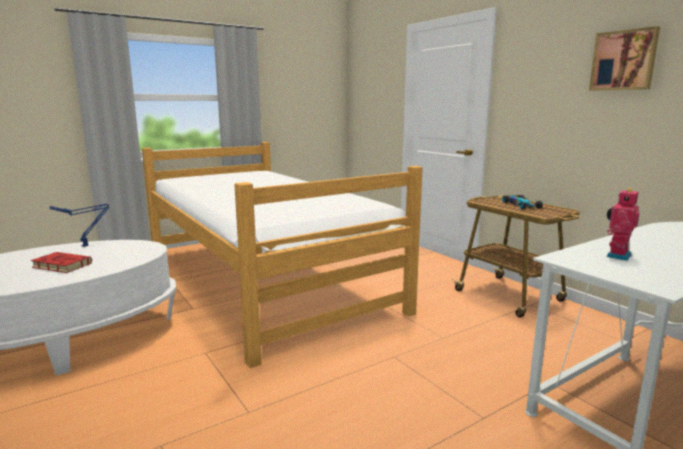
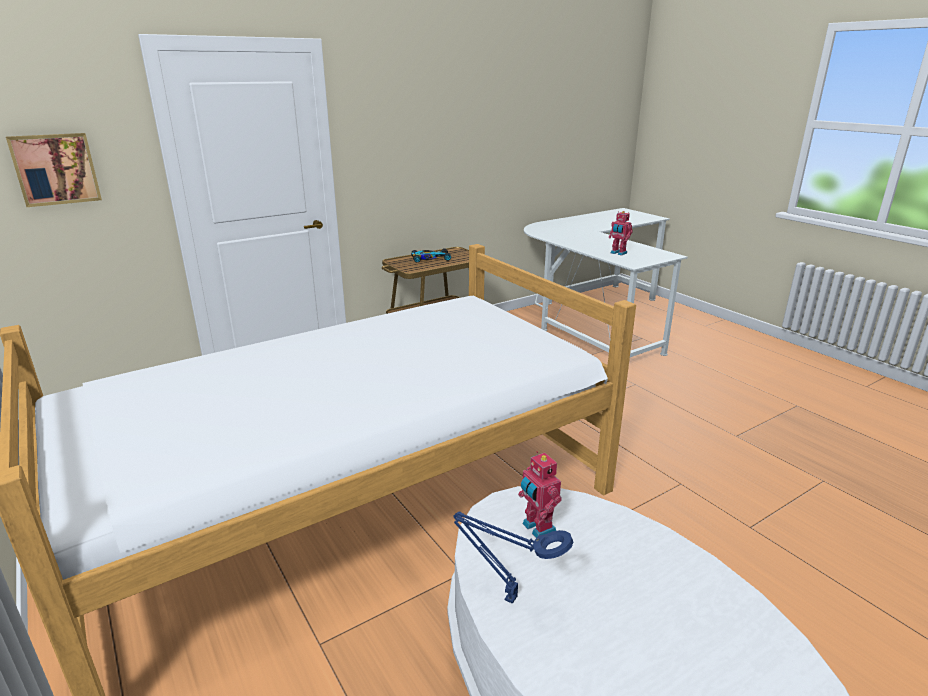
camera: 90 degrees left, 10 degrees up
(61, 265) = (627, 584): red book -> none
(125, 252) = (537, 528): none -> toy robot
(624, 60) = (459, 113): picture -> picture (55, 169)

